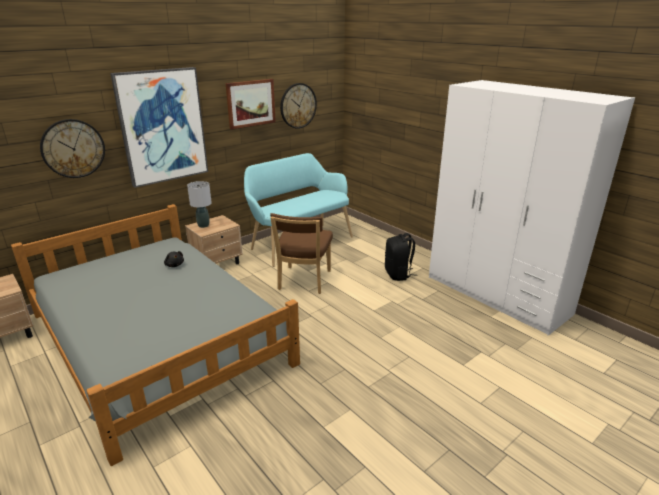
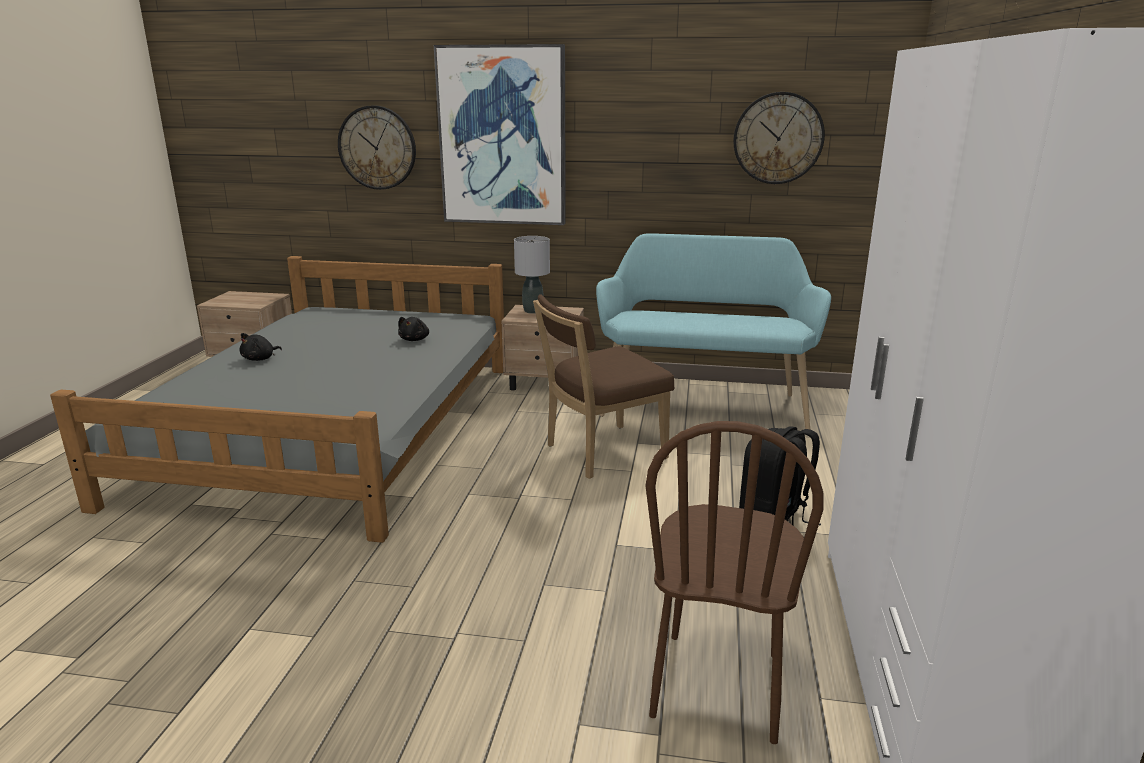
camera: 50 degrees right, 5 degrees down
(111, 316) = (260, 359): none -> black plush toy
(250, 103) = (668, 119): picture -> none
(469, 330) = (718, 685): none -> brown chair

